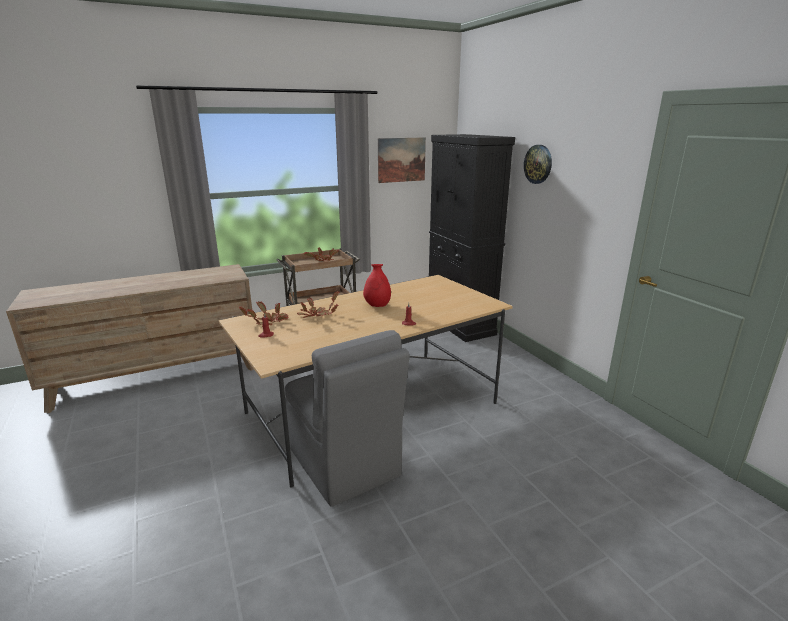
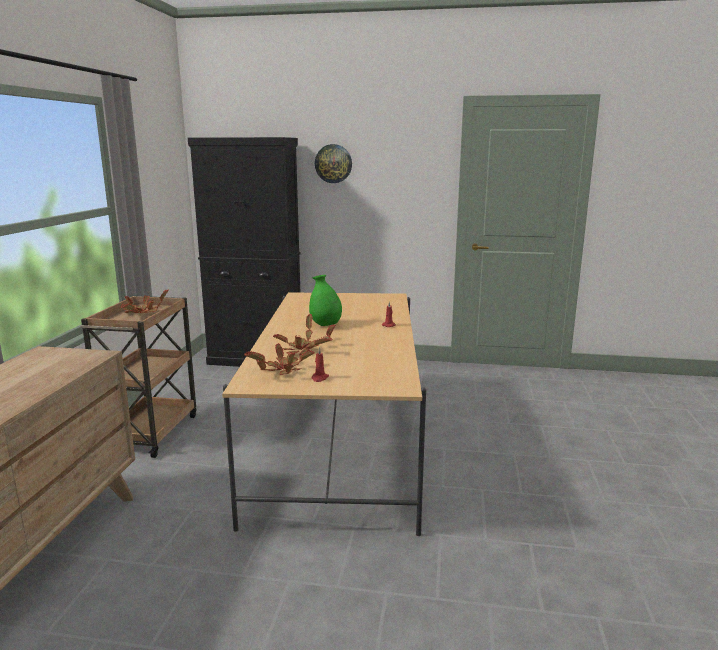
camera: 55 degrees left, 5 degrees down
(344, 464) = (414, 493): grey chair -> none
(377, 306) = (325, 325): red vase -> green vase
(401, 160) = (152, 170): picture -> none

